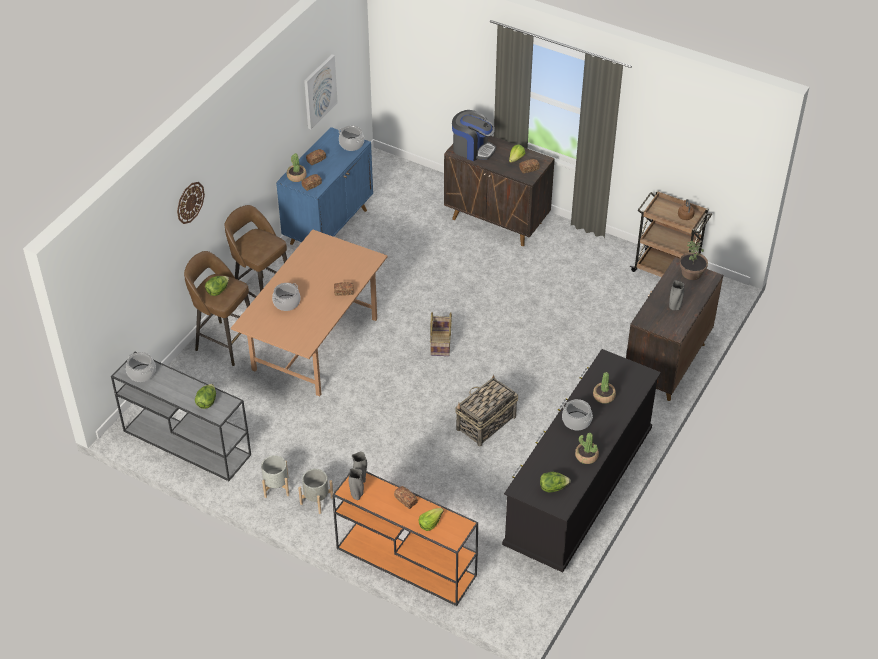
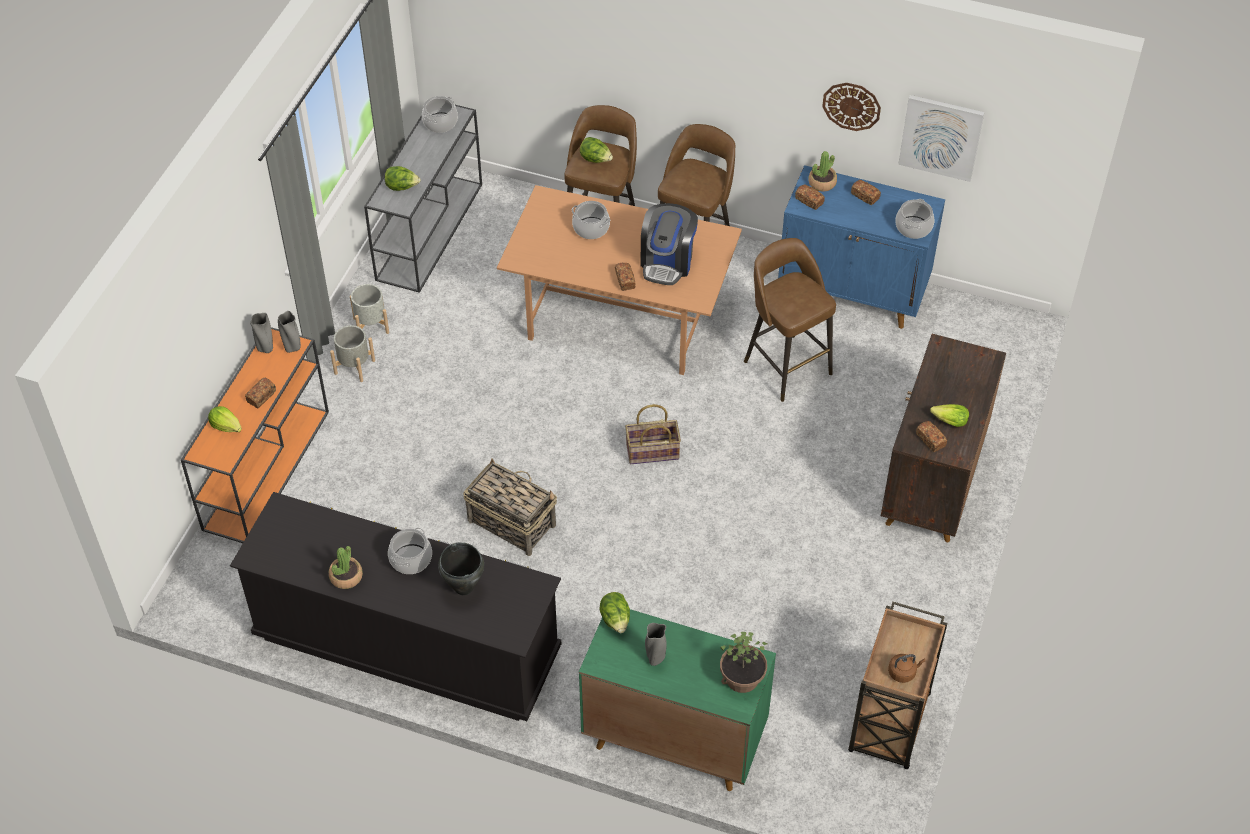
camera: 80 degrees right, 5 degrees up
(190, 202) = (636, 46): wall clock -> wall clock (851, 106)
(383, 268) = (786, 365): none -> brown stool
(472, 149) = (954, 365): coffee machine -> coffee machine (667, 262)
(553, 488) = (286, 544): lettuce -> lettuce (615, 620)
(604, 396) = (463, 588): potted plant -> black cooking pot
(666, 364) = (673, 739): brown cabinet -> green cabinet

